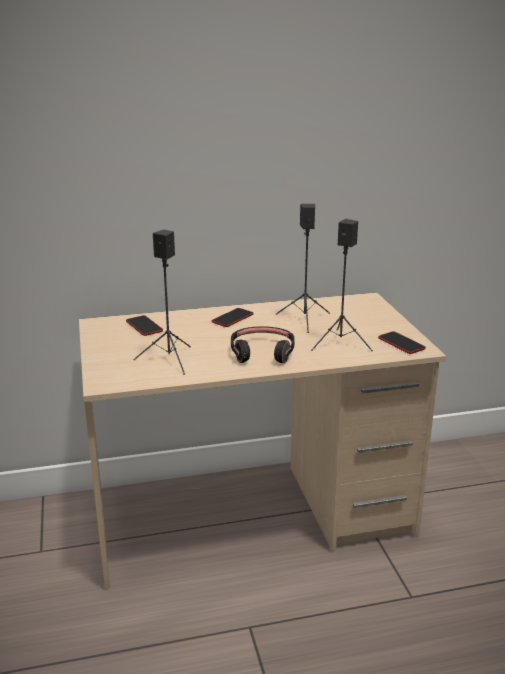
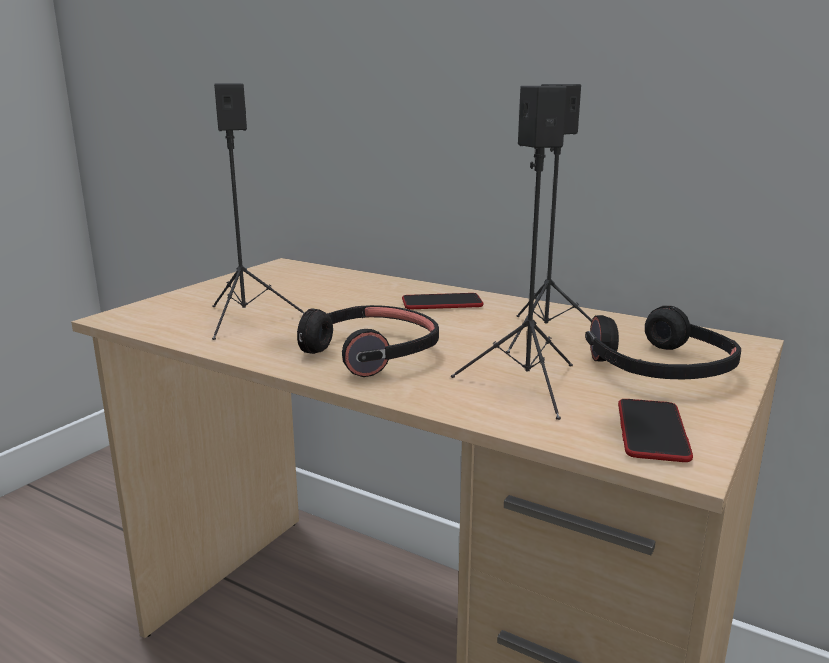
camera: 45 degrees right, 5 degrees down
(144, 326) = (318, 281): phone -> none
(364, 319) = (660, 368): none -> black headphones

